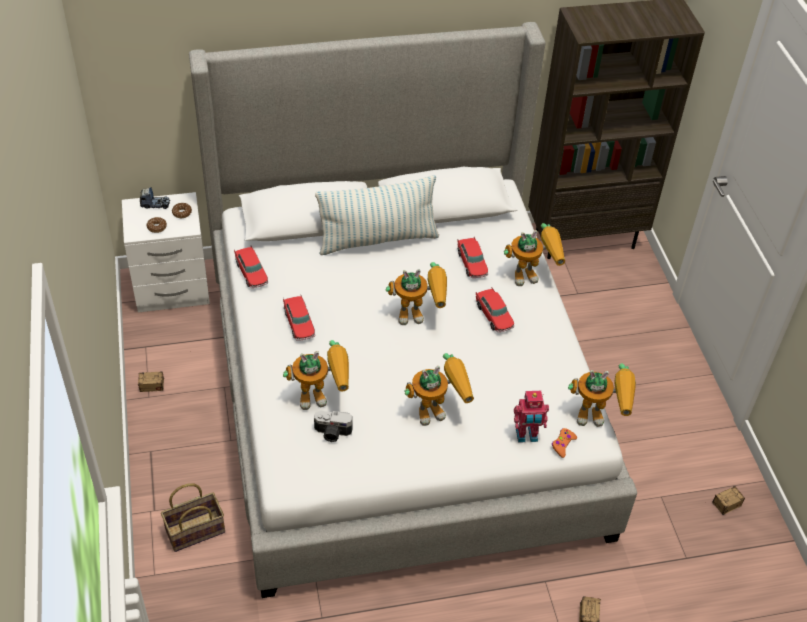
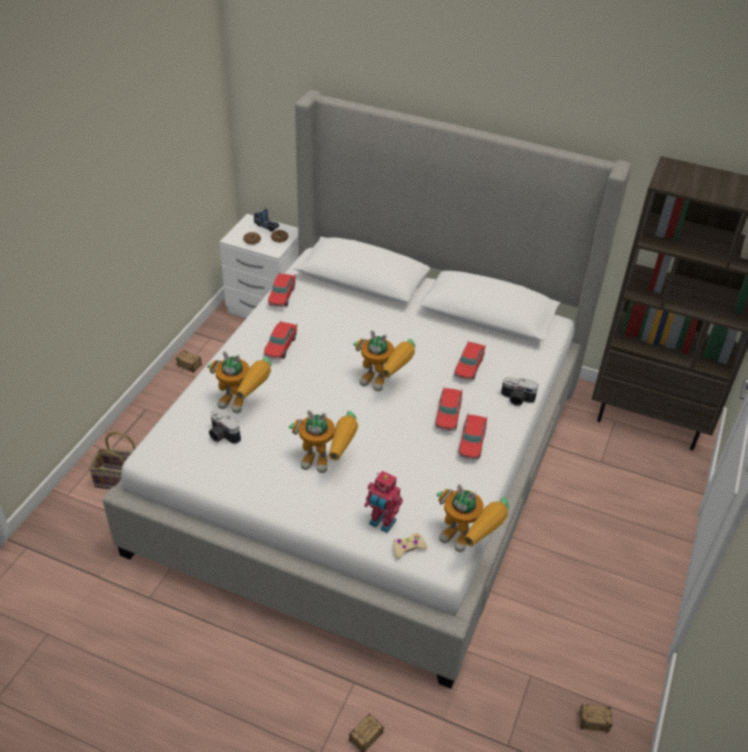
camera: 35 degrees right, 5 degrees down
(377, 240) = (405, 315): pillow -> none
(532, 274) = (517, 399): toy robot -> camera
(532, 330) = (471, 443): none -> toy car
(563, 444) = (408, 548): orange game controller -> beige game controller

